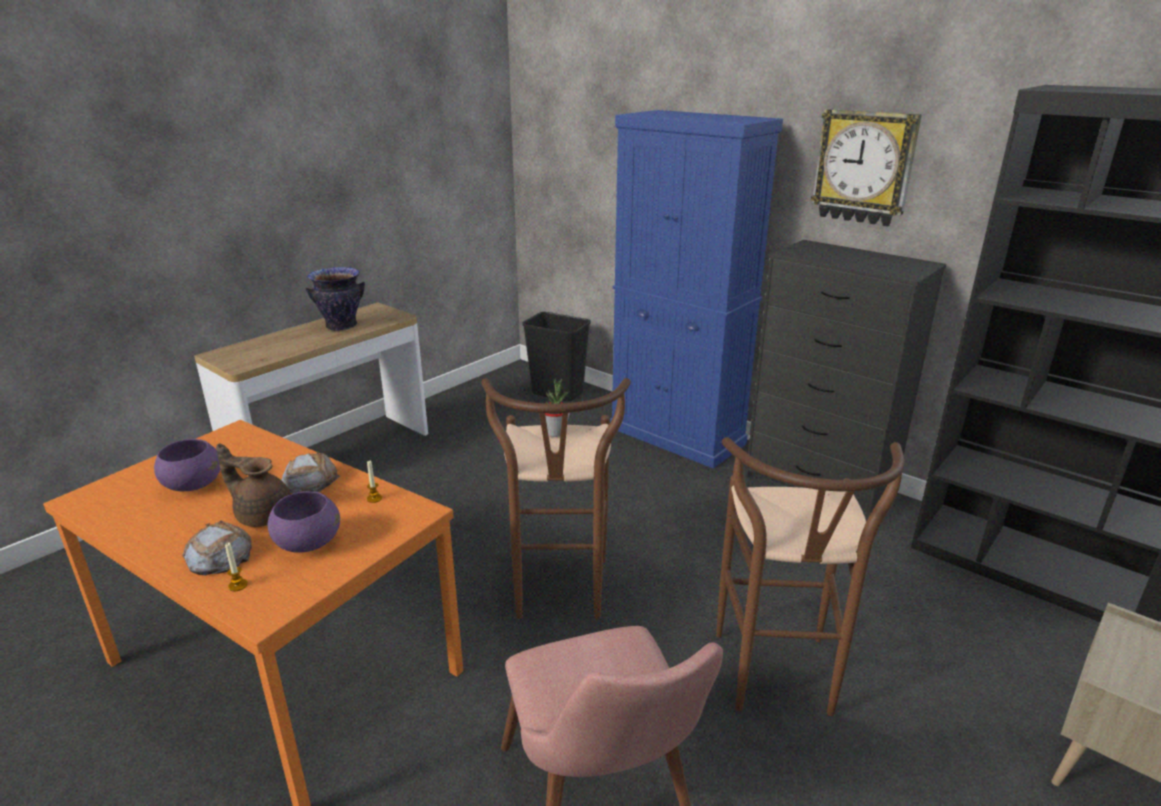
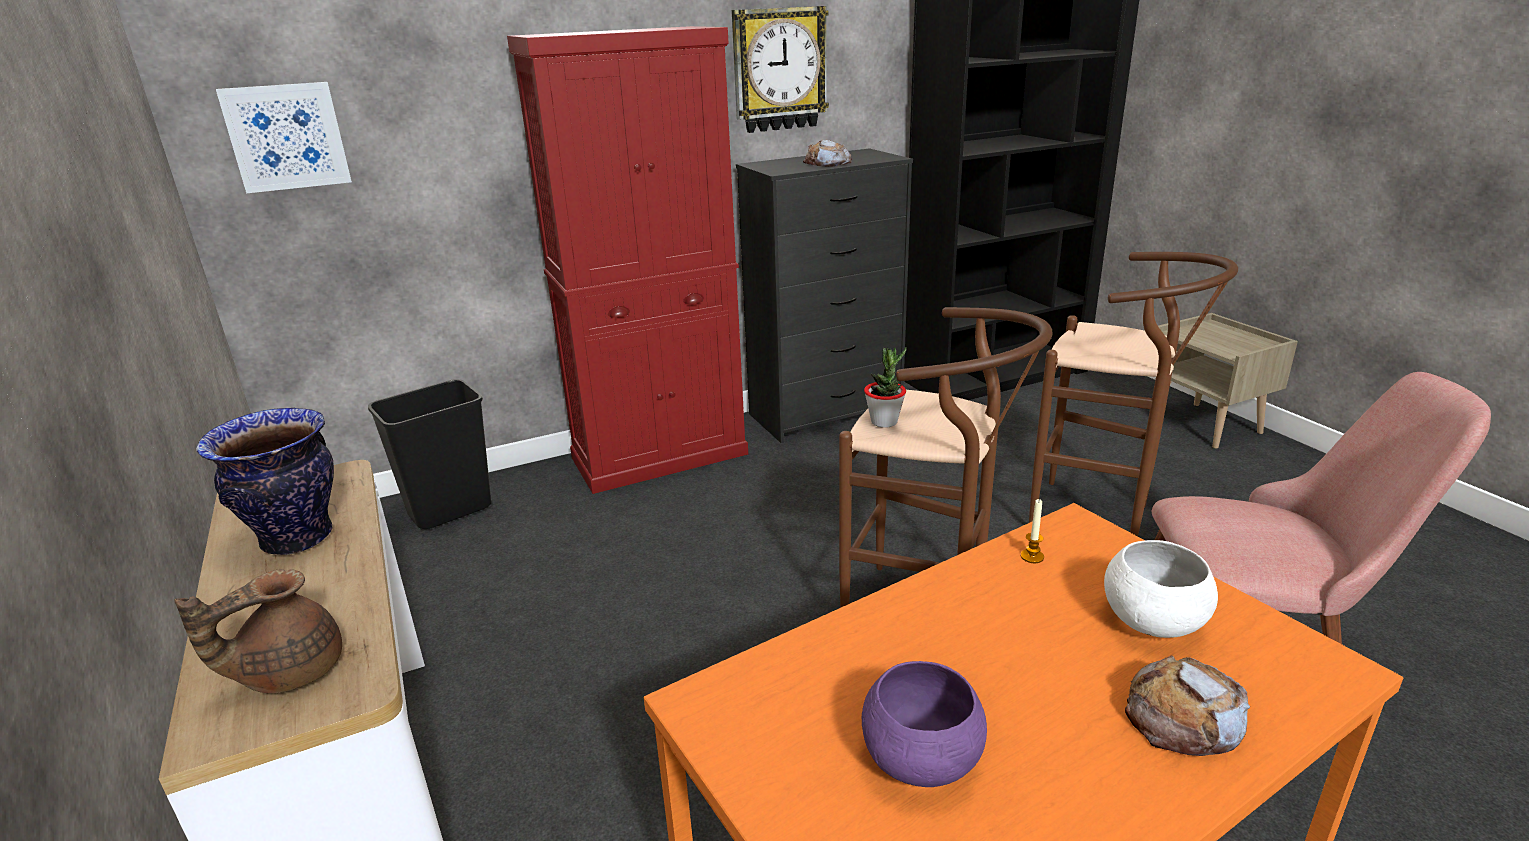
camera: 65 degrees left, 0 degrees up
(238, 585) = (1267, 694): candle -> none
(263, 514) = (1056, 666): brown teapot -> brown teapot (289, 671)
(308, 543) = (1151, 622): purple bowl -> white bowl
(310, 480) = (955, 612): bread -> bread (827, 163)
(553, 152) = (287, 137): none -> picture
(677, 436) = (660, 456): blue cabinet -> red cabinet

